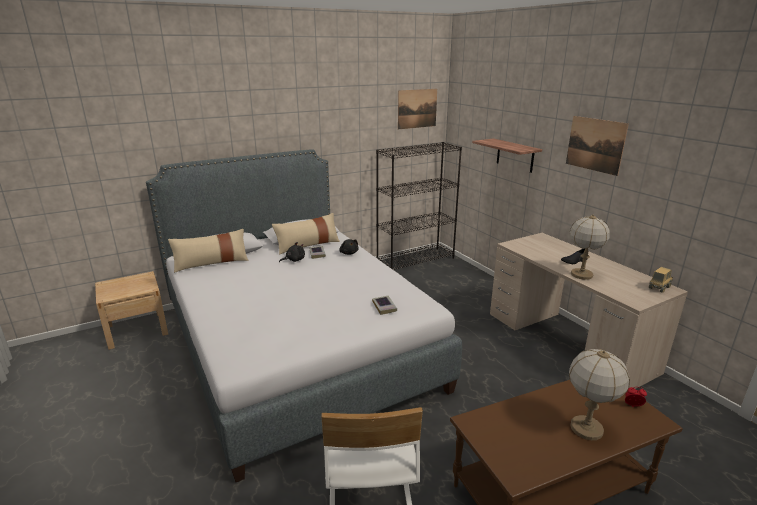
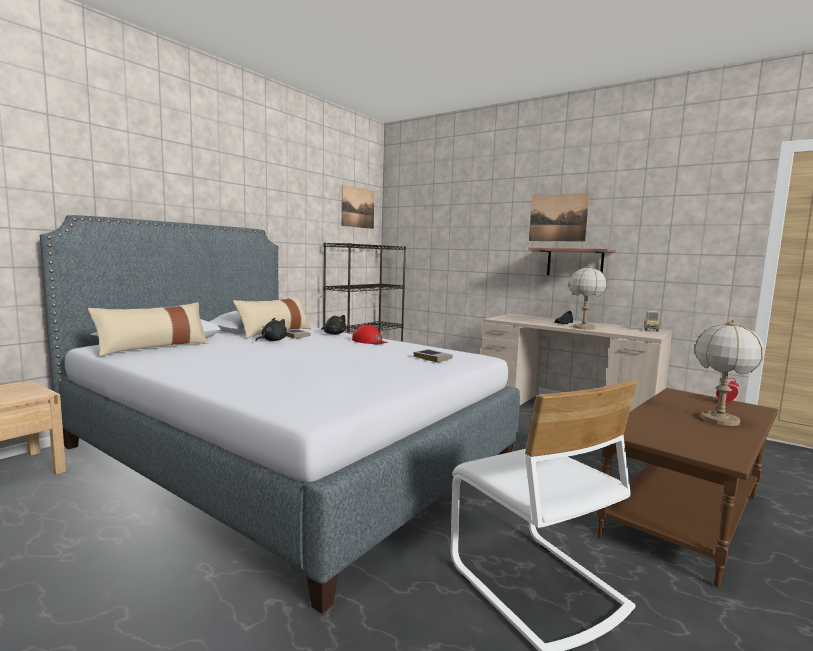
camera: 25 degrees left, 15 degrees down
(364, 270) = (369, 341): none -> red cap
(515, 155) = (469, 244): shelf -> shelf (574, 262)

